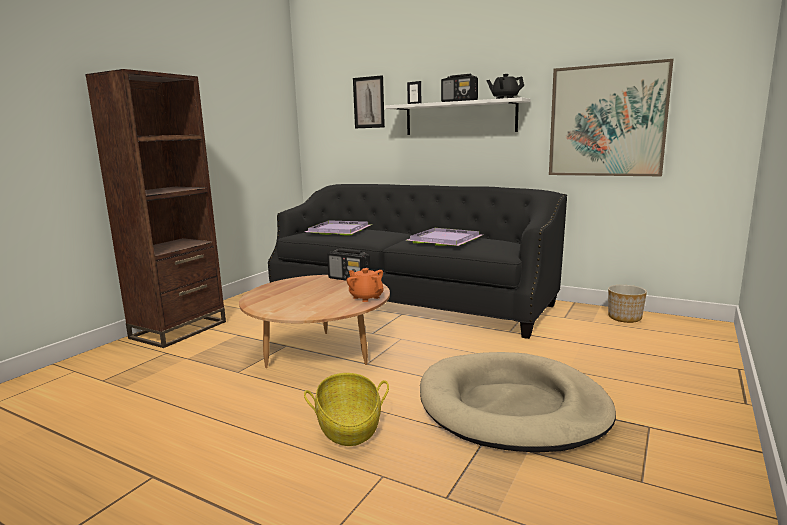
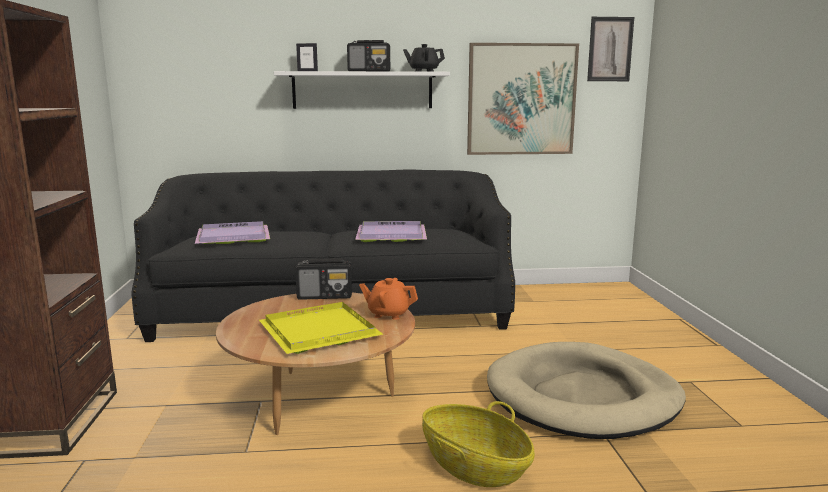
camera: 35 degrees left, 0 degrees up
(304, 299) = (320, 330): none -> yellow tray
(369, 102) = (233, 65): picture -> picture (610, 49)
(624, 317) = (553, 292): planter -> none

